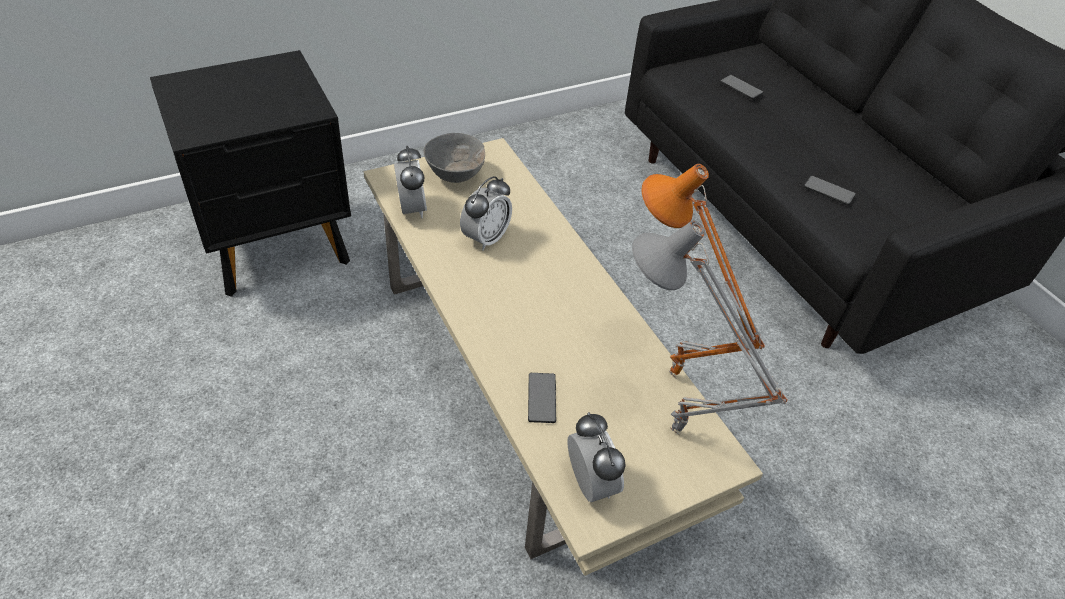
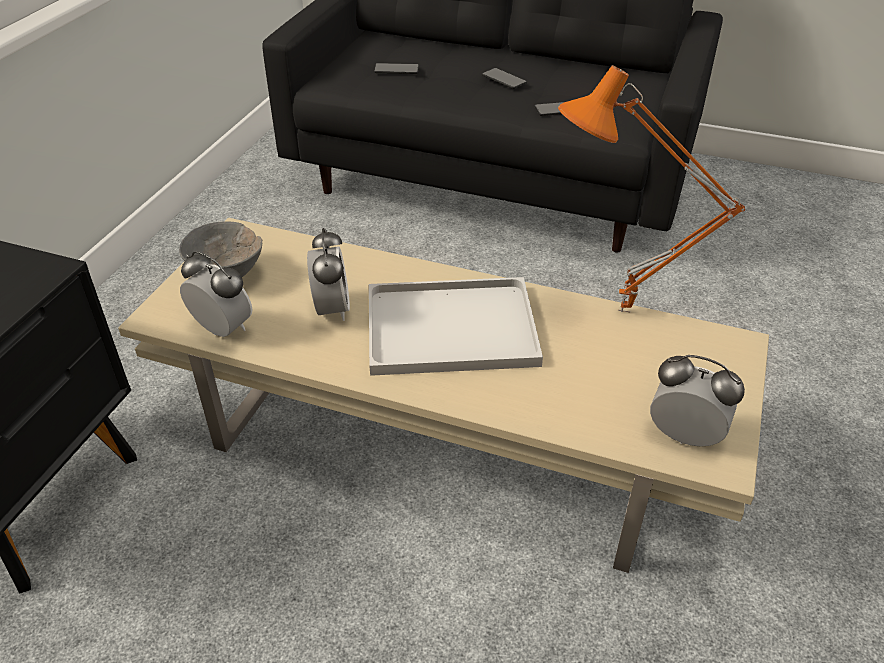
camera: 40 degrees left, 5 degrees down
(542, 398) = (561, 401): phone -> phone (504, 79)
(543, 302) = (454, 326): none -> white tray
(671, 434) = (682, 354): grey table lamp -> none

